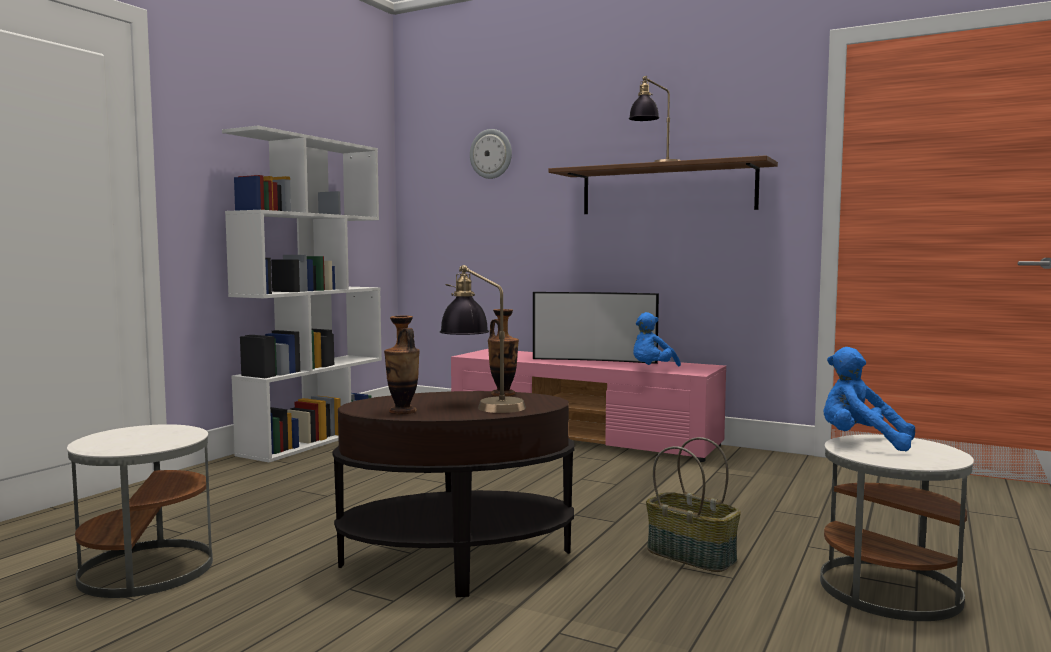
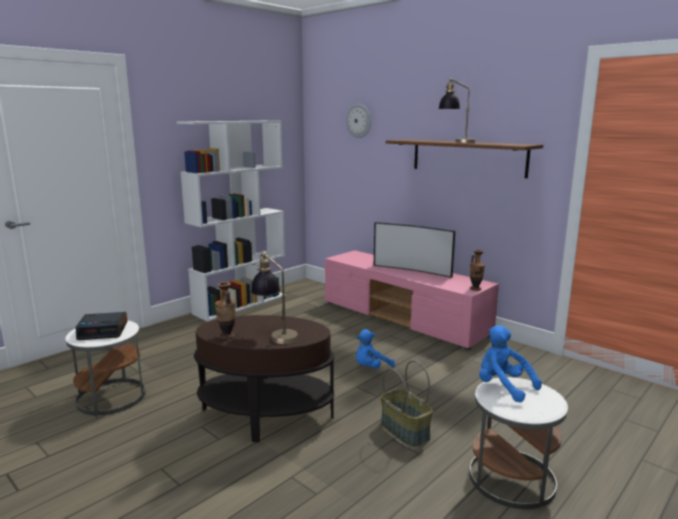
camera: 15 degrees right, 10 degrees up
(142, 436) = (103, 331): none -> alarm clock
(503, 394) = (298, 322): vase -> vase (475, 289)
(651, 369) = (442, 284): blue plush toy -> blue plush toy (371, 368)

